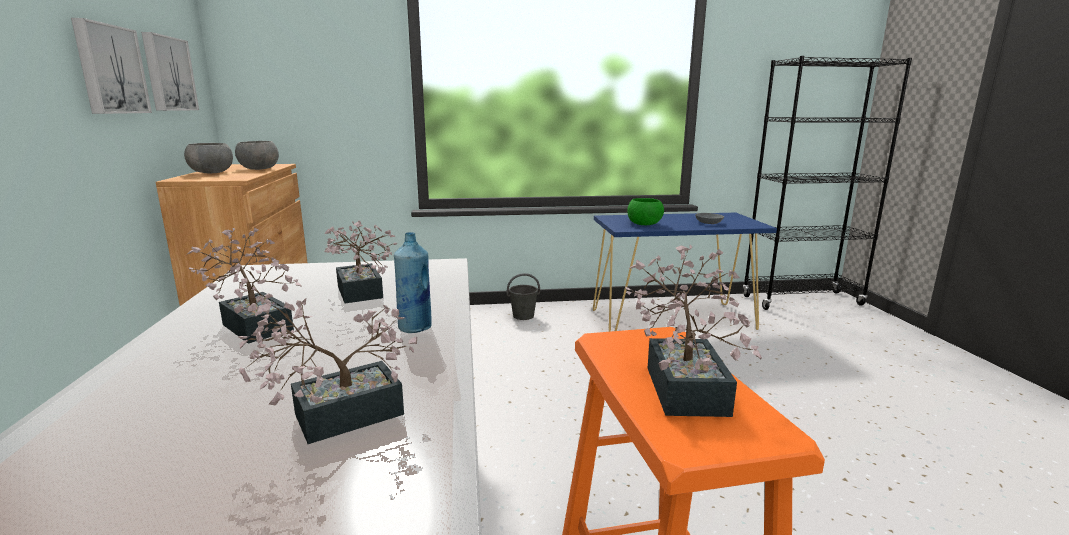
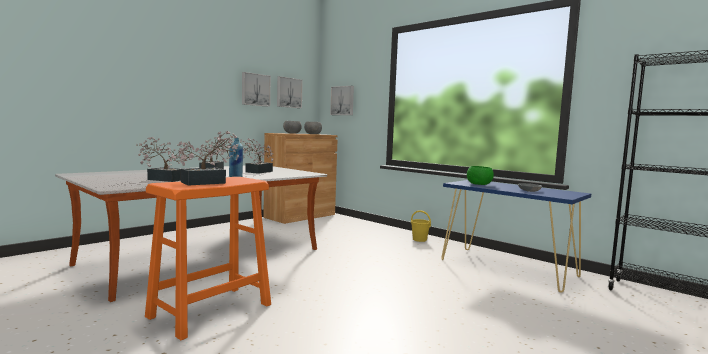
camera: 50 degrees right, 10 degrees down
(290, 91) = (342, 100): none -> picture
(523, 316) = (420, 240): grey bucket -> yellow bucket

